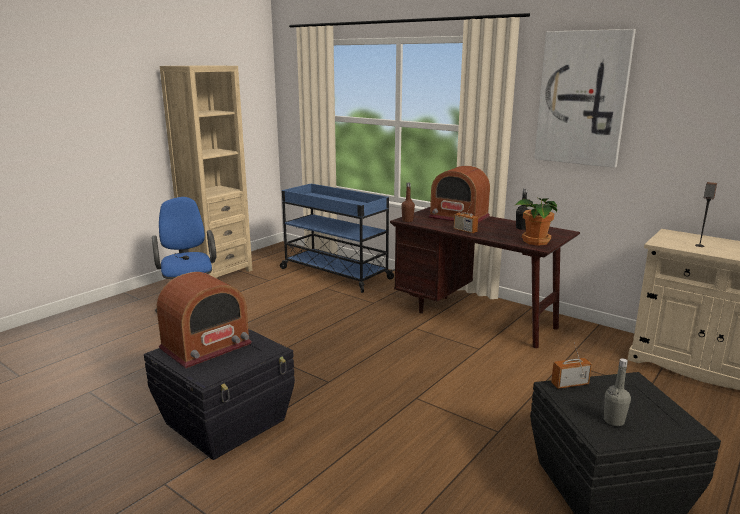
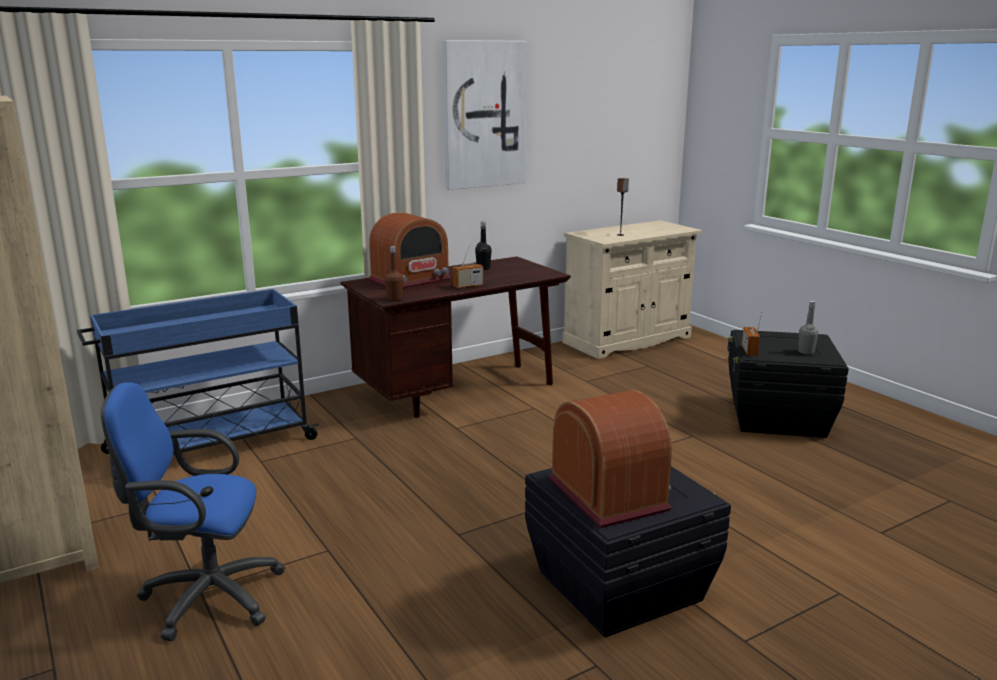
camera: 70 degrees left, 0 degrees up
(535, 242) = (534, 272): potted plant -> none

